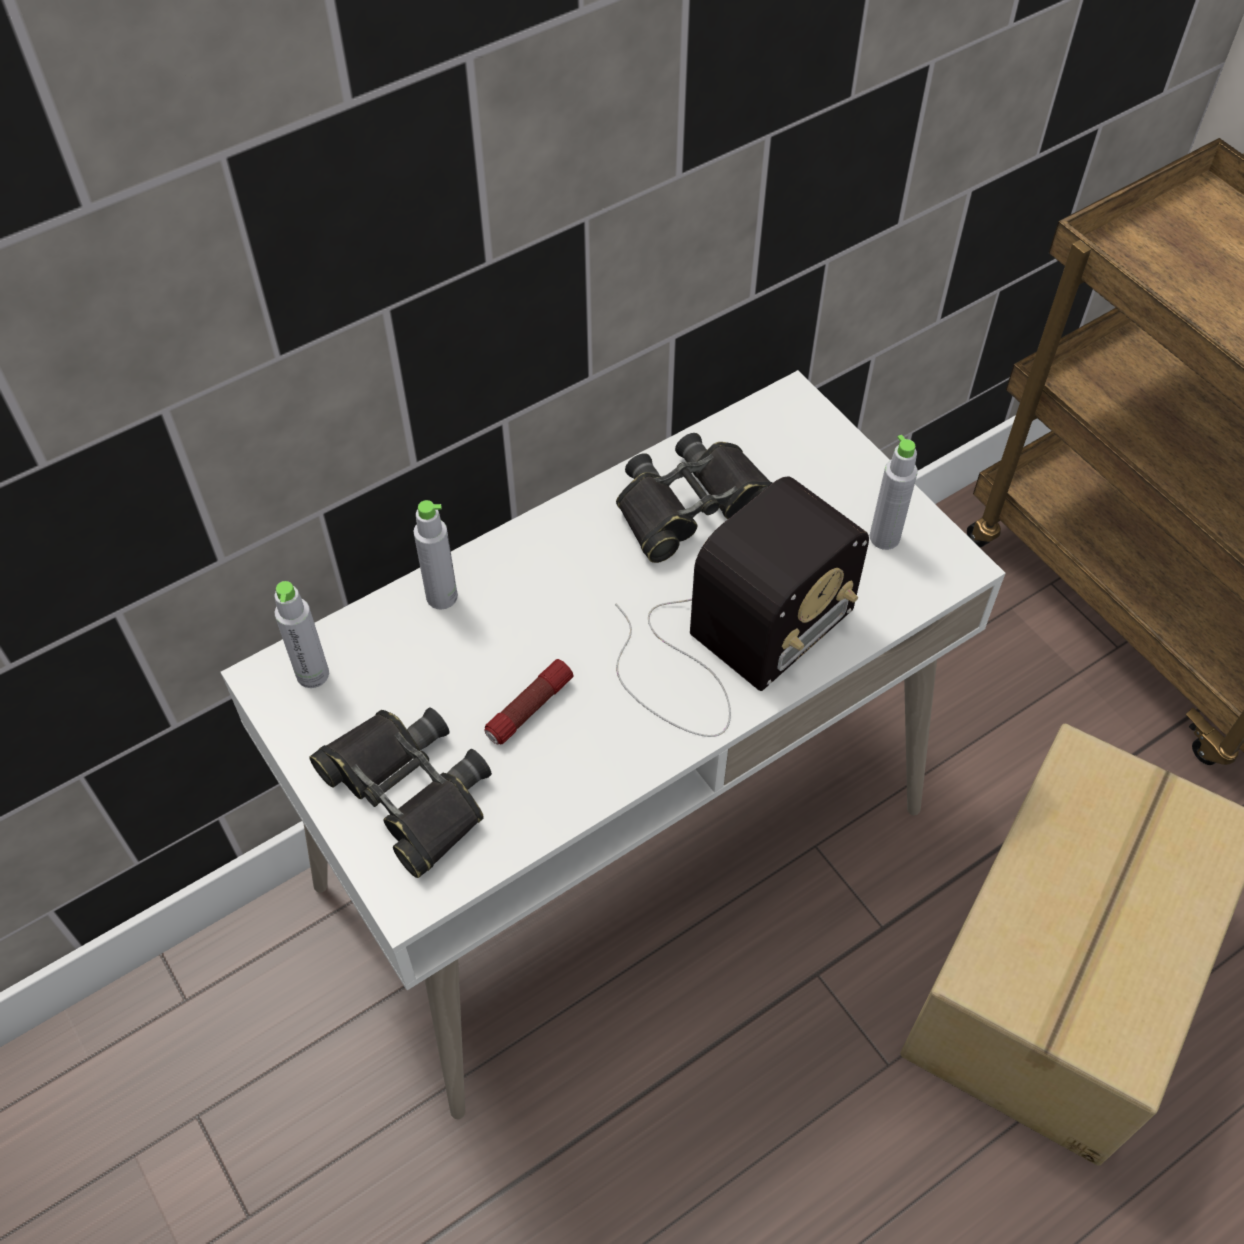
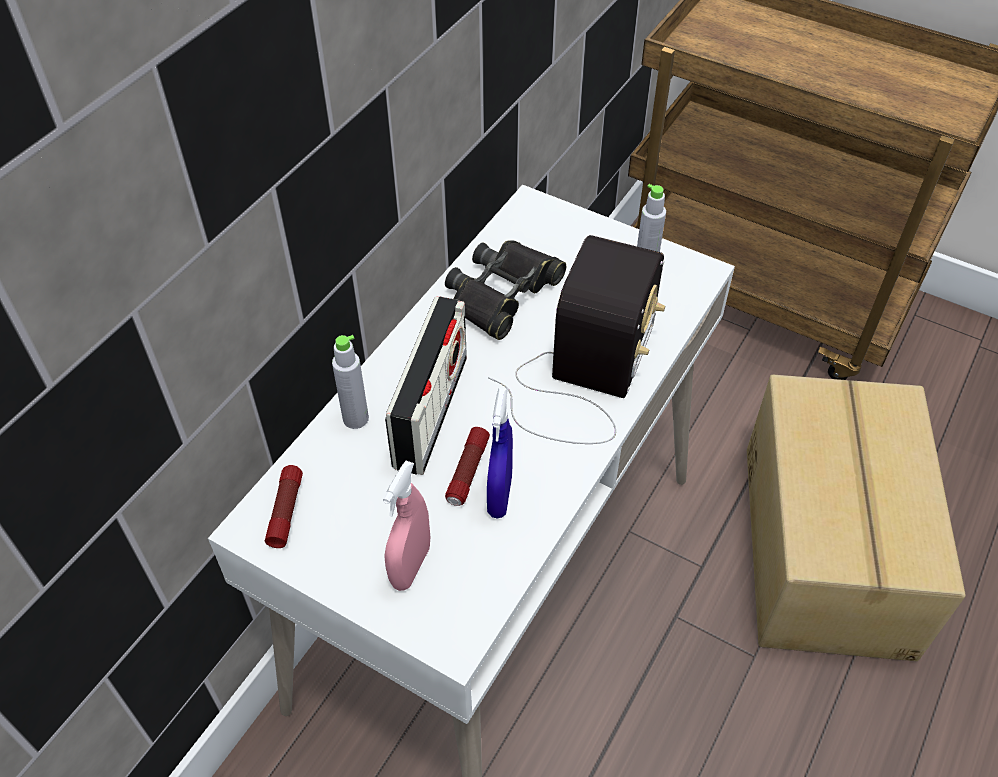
camera: 25 degrees left, 5 degrees down
(312, 674) = (286, 511): grey bottle -> flashlight
(408, 792) = (410, 566): black binoculars -> pink spray bottle
(528, 621) = (431, 412): none -> radio
(549, 751) = (499, 496): none -> blue spray bottle

